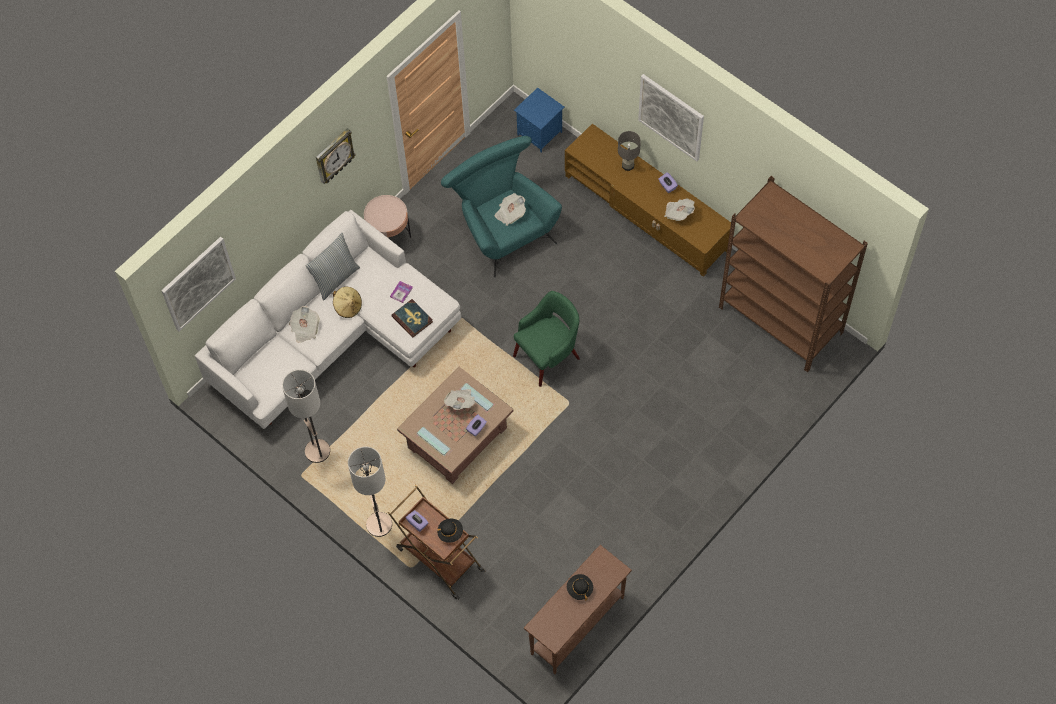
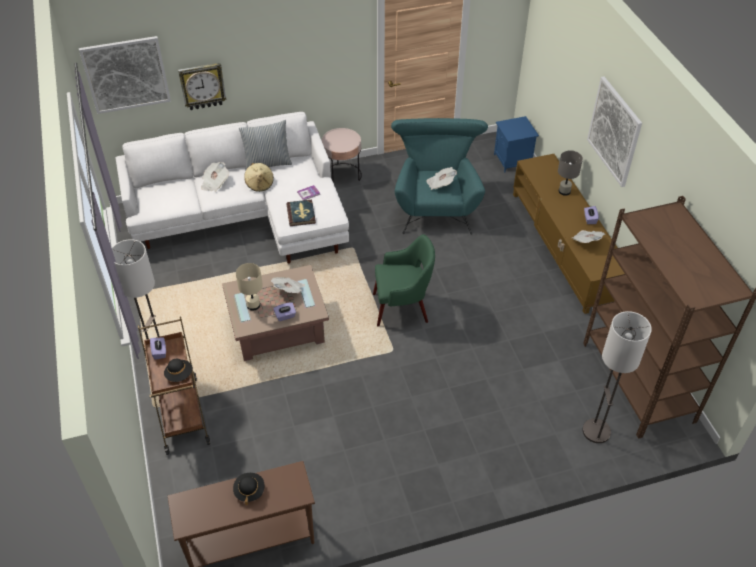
camera: 30 degrees right, 15 degrees down
(317, 451) = (163, 283): floor lamp -> floor lamp (596, 431)
(334, 156) = (303, 43): wall clock -> wall clock (202, 86)
(442, 433) = (253, 305): none -> beige table lamp

